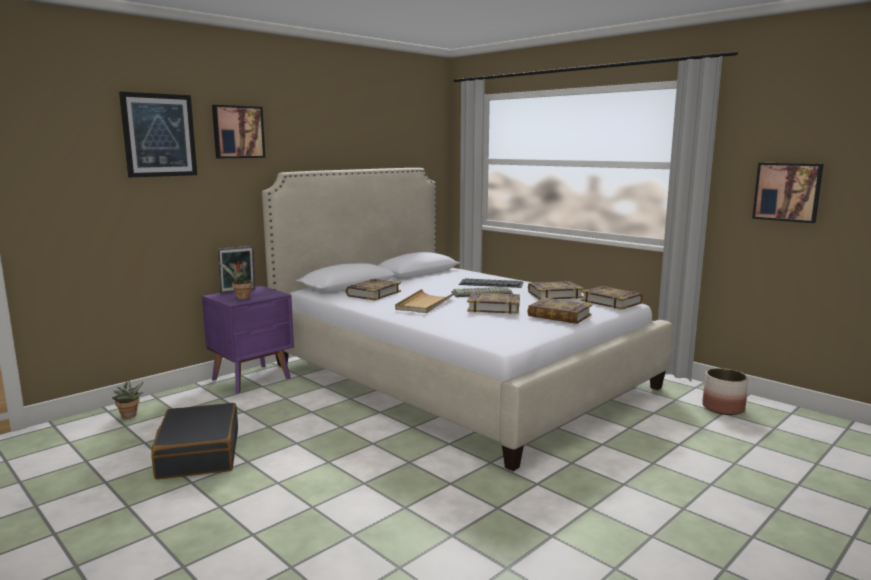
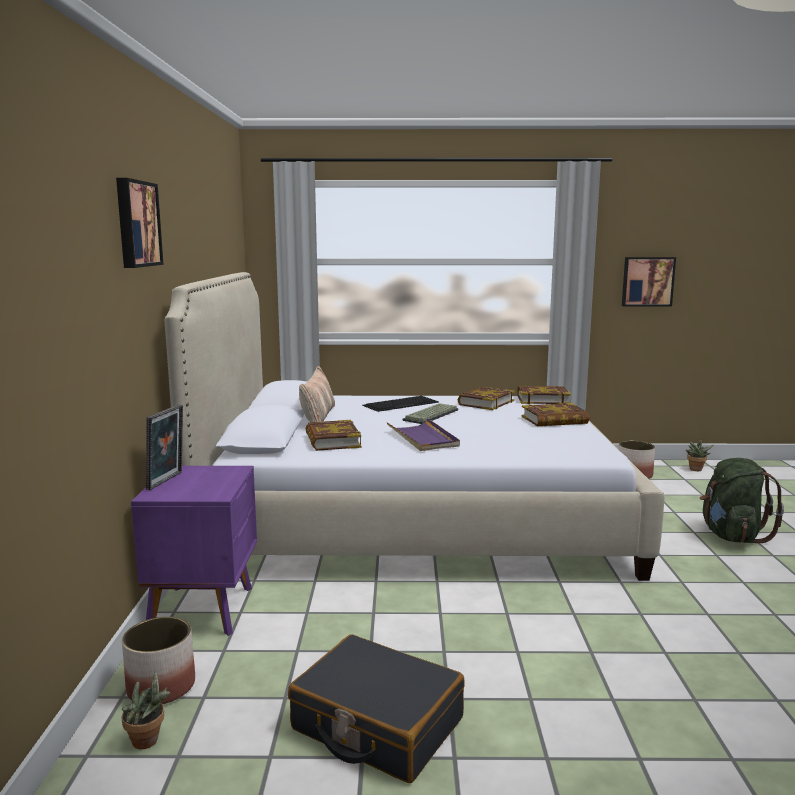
camera: 45 degrees left, 0 degrees up
(159, 135) = (79, 229): picture -> none
(173, 400) = (161, 686): none -> planter
(241, 298) = (207, 488): potted plant -> potted plant (695, 470)
(412, 281) = (318, 417): none -> pillow
(424, 304) = (423, 438): beige tray -> purple tray
(494, 307) = (493, 425): book -> none
(684, 480) = (732, 536): none -> green backpack

